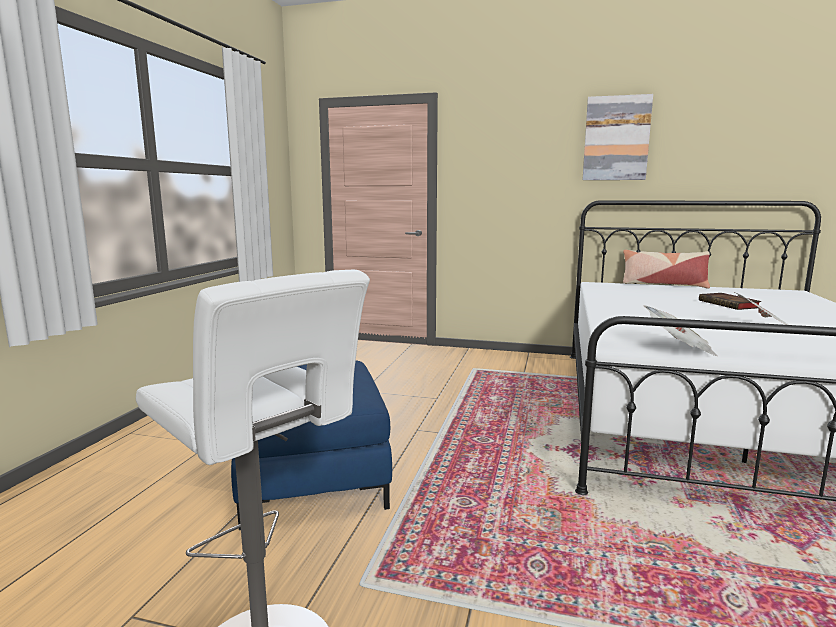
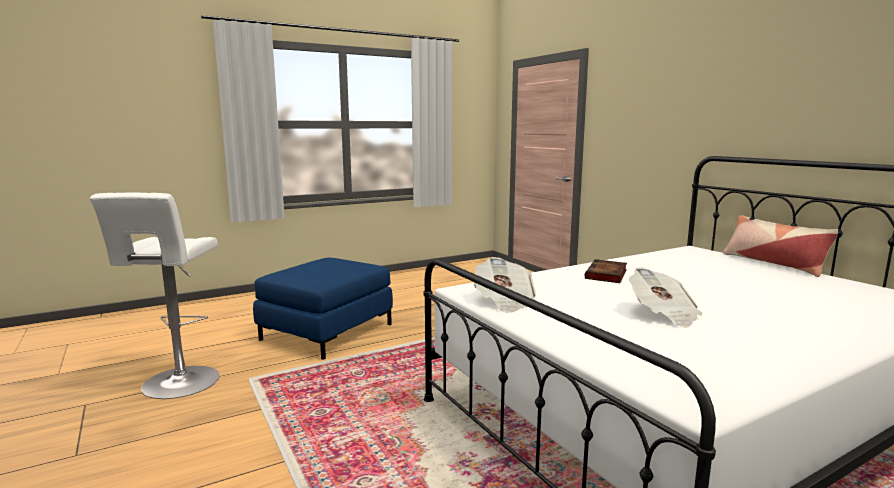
camera: 45 degrees right, 0 degrees up
(616, 138) = (740, 84): picture -> none
(730, 305) = (748, 293): book -> book (606, 275)

